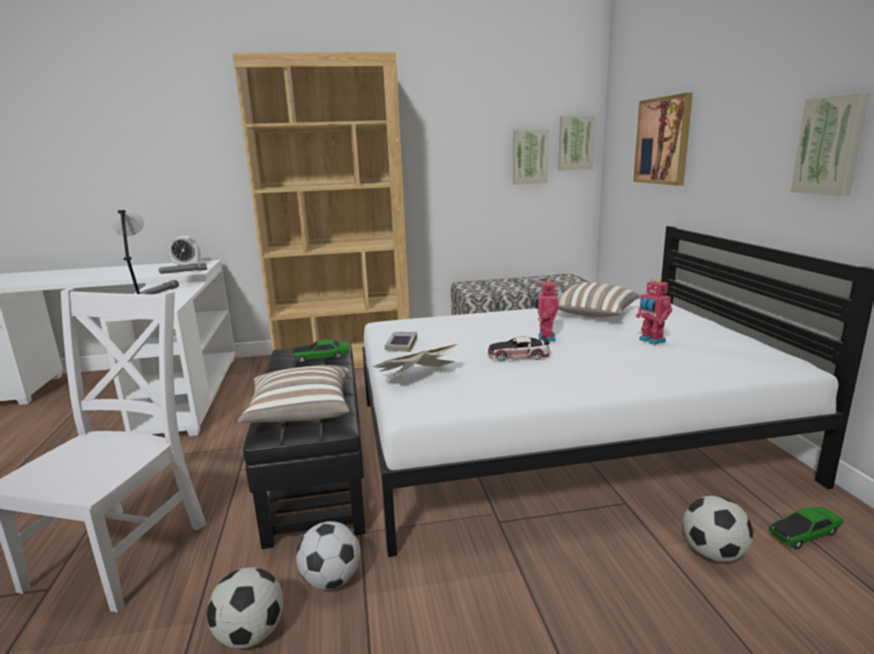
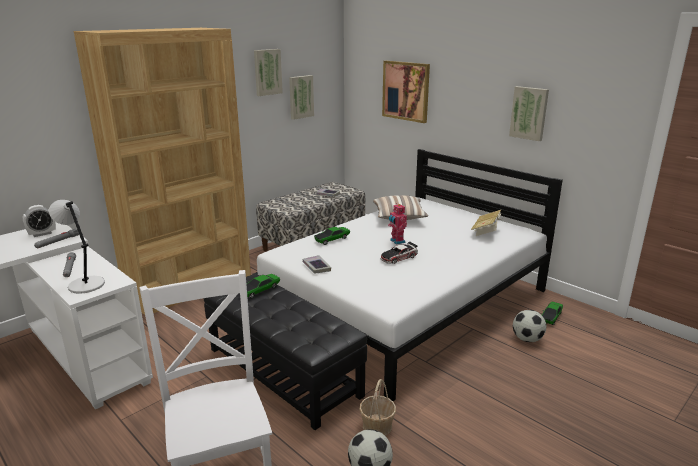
camera: 35 degrees left, 5 degrees up
(300, 412) = (312, 332): pillow -> none
(331, 580) = (377, 426): football -> basket
(417, 377) = (364, 288): book -> book (486, 231)
(465, 322) = (332, 239): none -> toy car
(575, 143) = (328, 84): picture -> picture (267, 72)
(651, 341) = (454, 231): toy robot -> none

